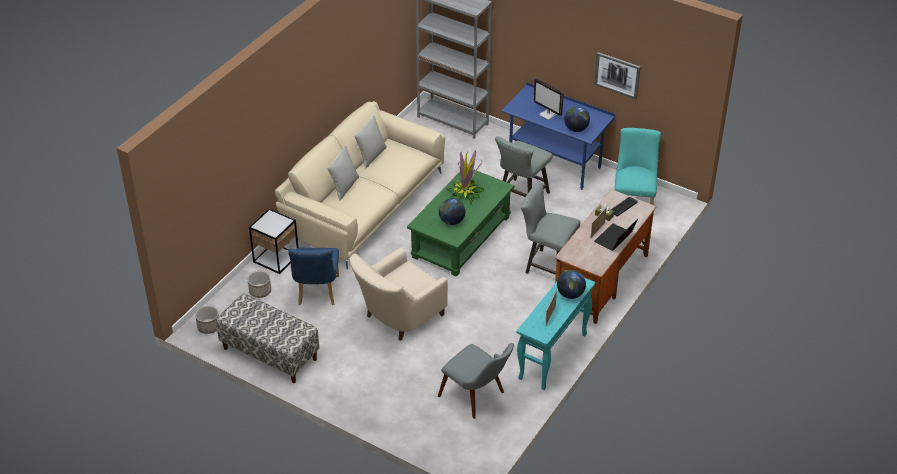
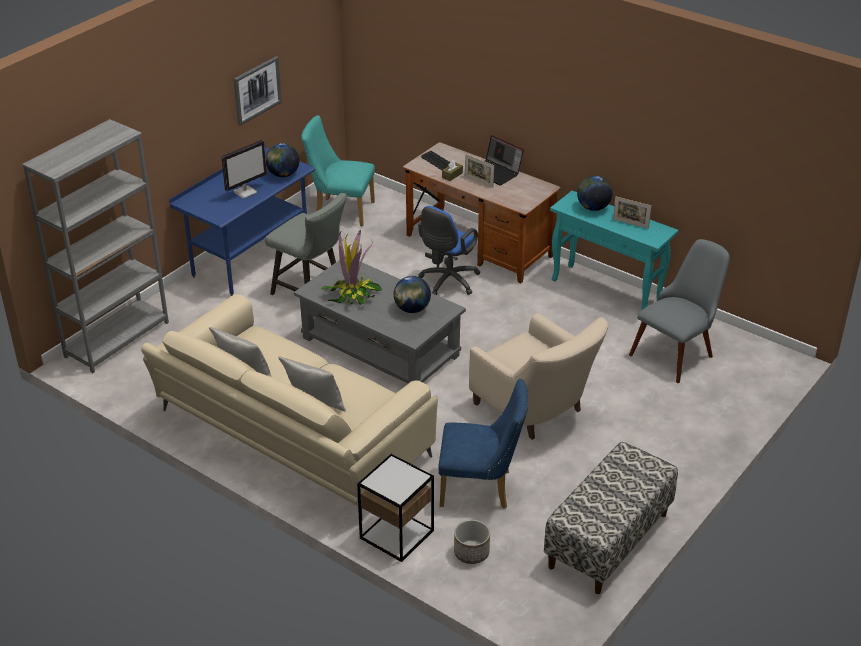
camera: 85 degrees left, 5 degrees down
(208, 327) = (550, 614): planter -> none
(461, 237) = (380, 346): green coffee table -> grey coffee table
(546, 265) = (447, 282): grey stool -> blue office chair

